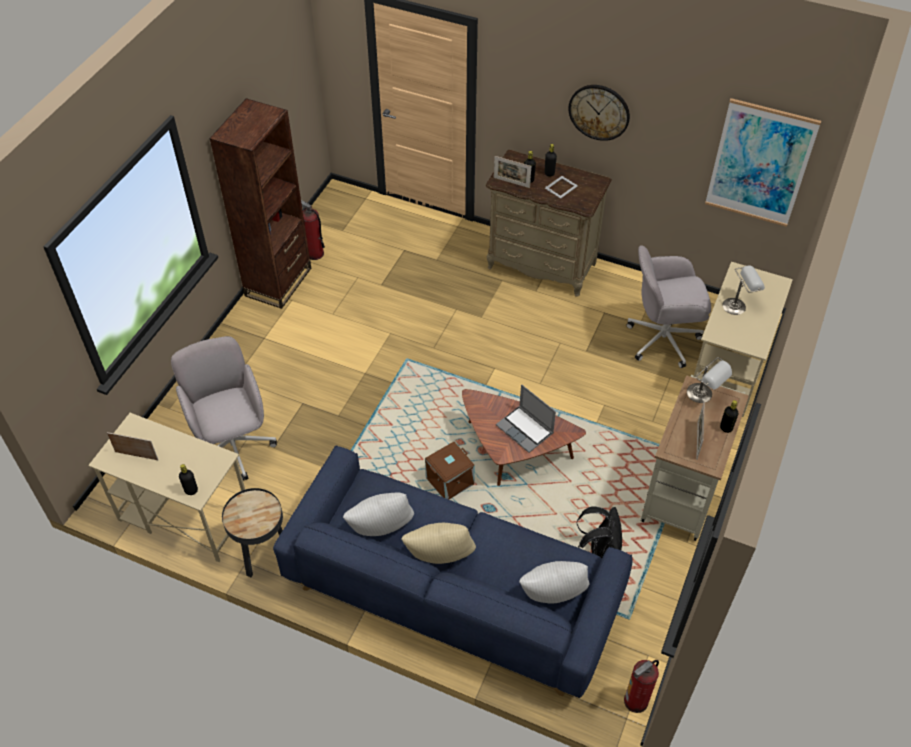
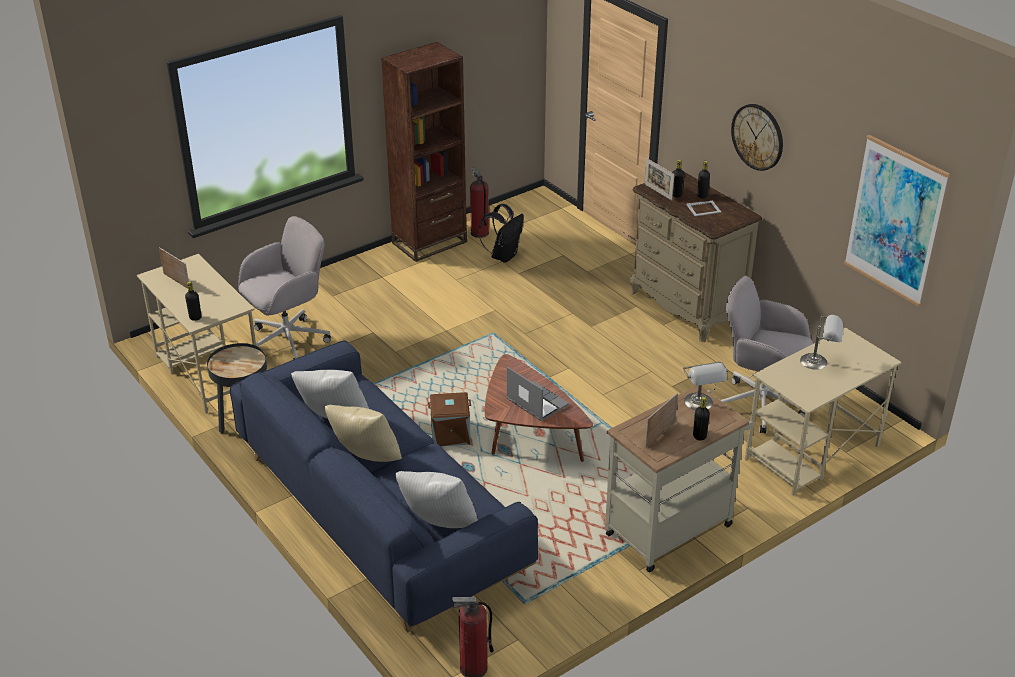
camera: 30 degrees right, 15 degrees down
(234, 447) = (289, 341): grey office chair -> grey office chair turned 45 degrees clockwise
(525, 430) = (535, 402): laptop -> laptop turned 150 degrees clockwise
(599, 553) = (542, 542): black backpack -> black backpack (503, 256)

